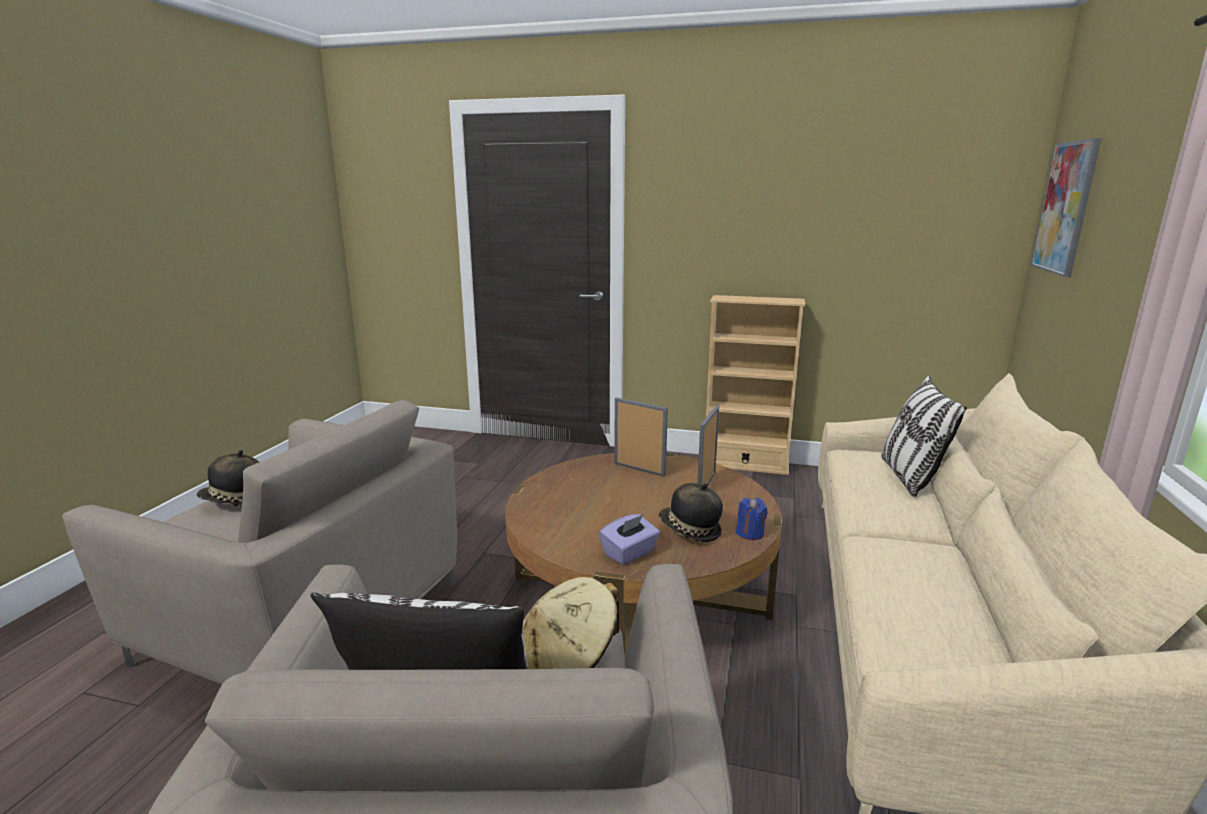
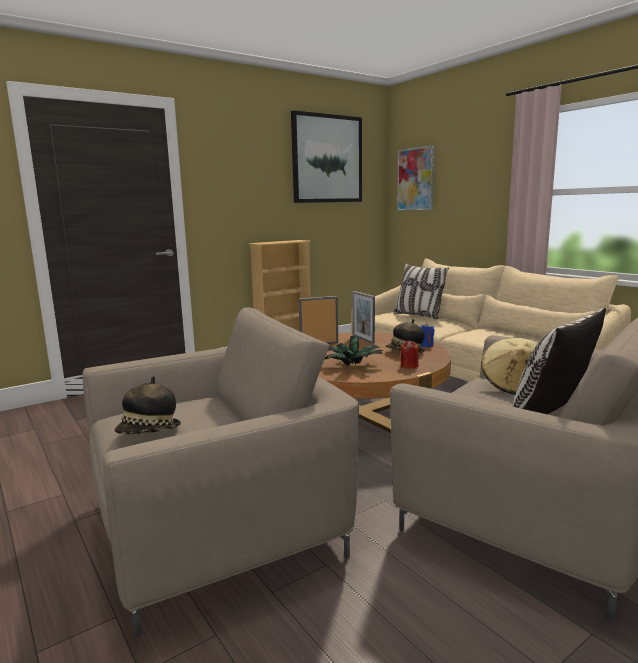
camera: 50 degrees left, 5 degrees down
(579, 518) = (353, 366): none -> potted plant
(629, 553) = (409, 366): purple tissue box -> red candle
(884, 166) = (327, 159): none -> picture

